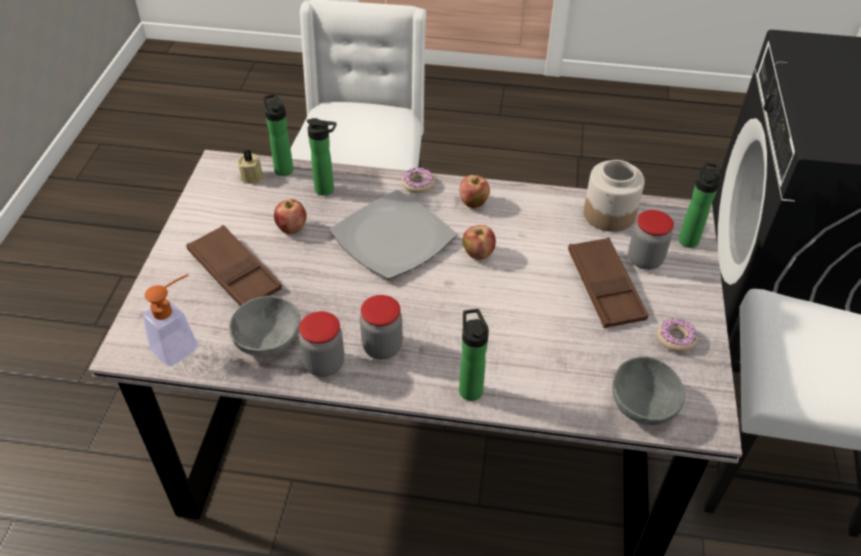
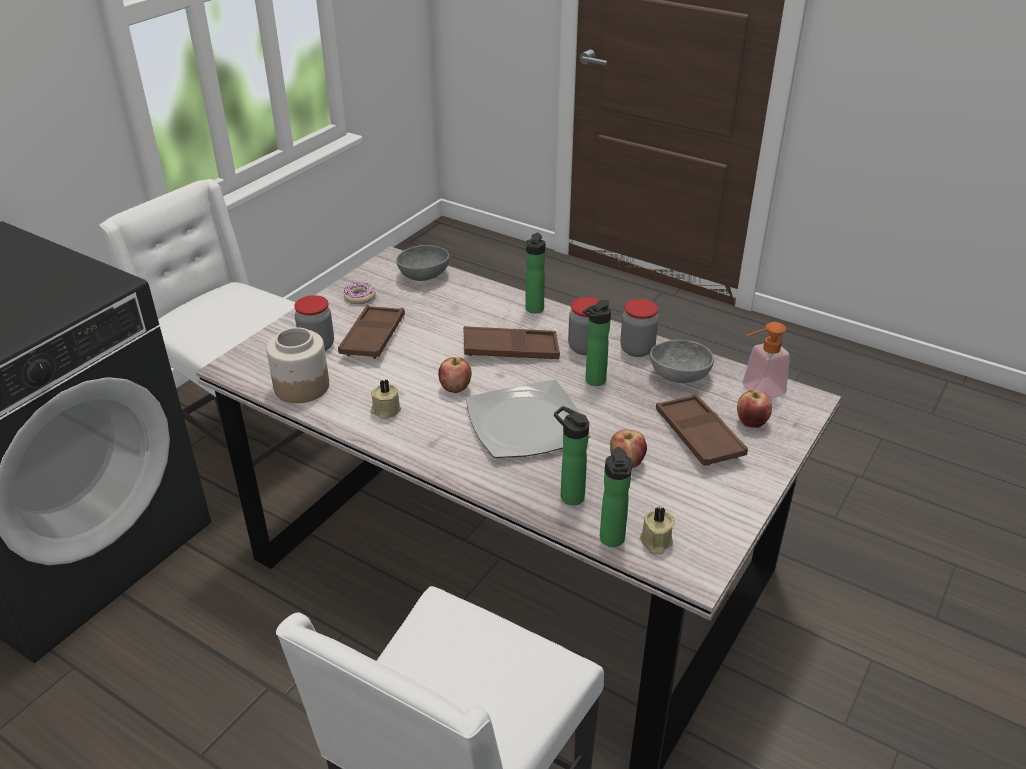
camera: 155 degrees left, 10 degrees down
(418, 184) = (462, 471): donut -> none
(458, 317) = (510, 350): none -> brown tray
(473, 203) = (420, 434): apple -> apple (751, 422)
(519, 214) = (385, 410): none -> beige candle
(689, 238) = (260, 350): bottle -> bottle (593, 381)

